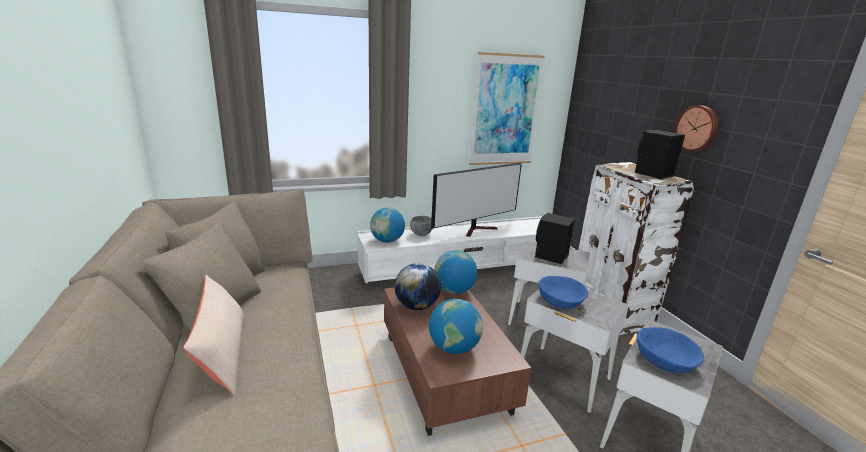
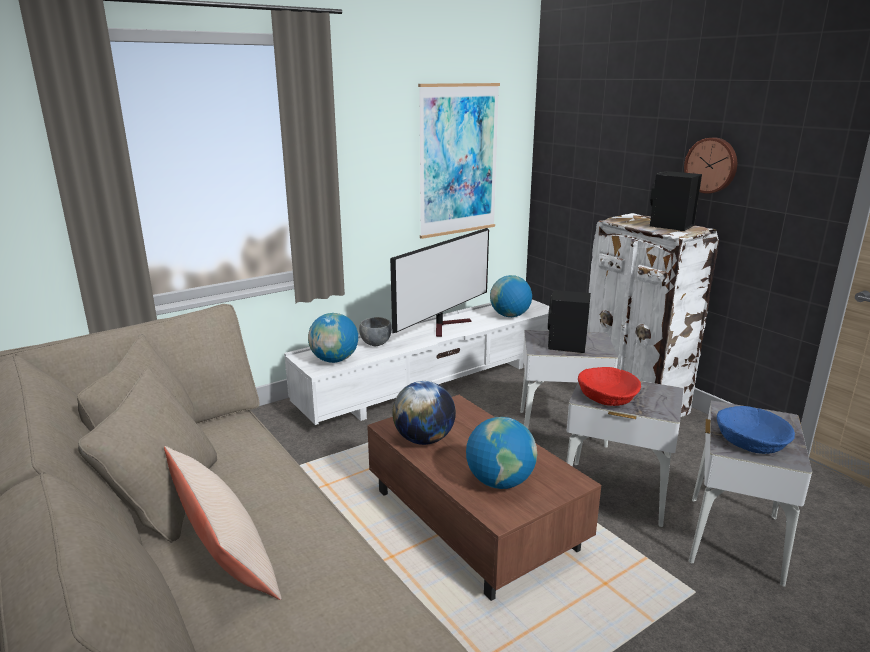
camera: 15 degrees left, 0 degrees up
(454, 291) = (460, 411): globe -> globe (510, 316)
(560, 300) = (607, 396): blue bowl -> red bowl

